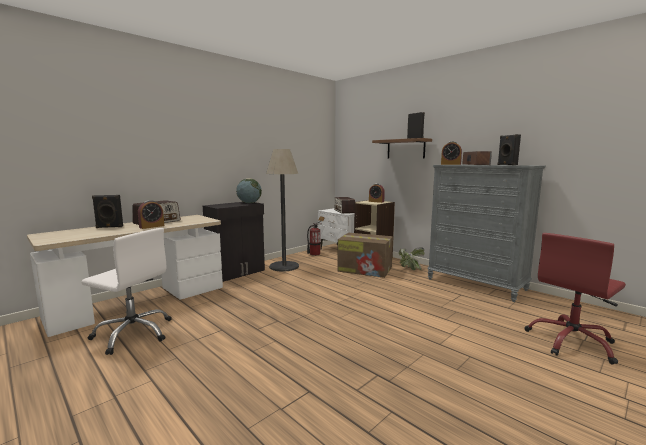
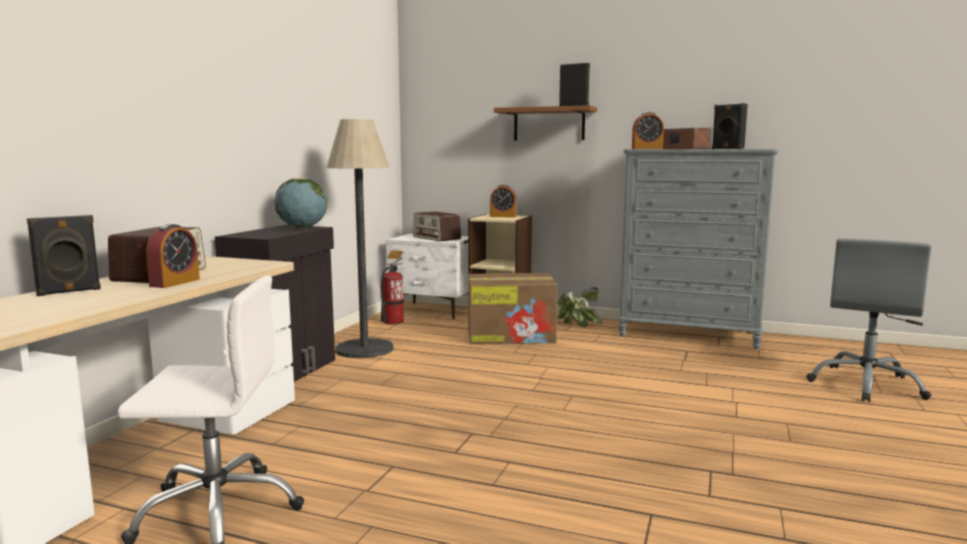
camera: 25 degrees left, 0 degrees up
(571, 342) = (866, 385): red office chair -> grey office chair

